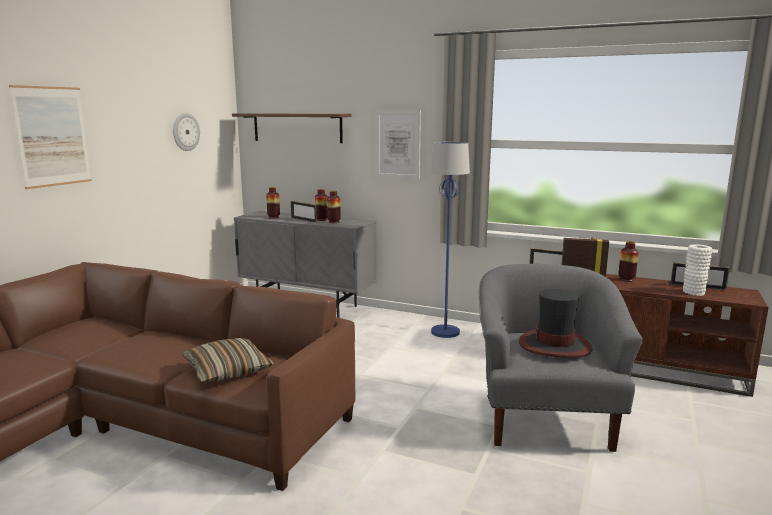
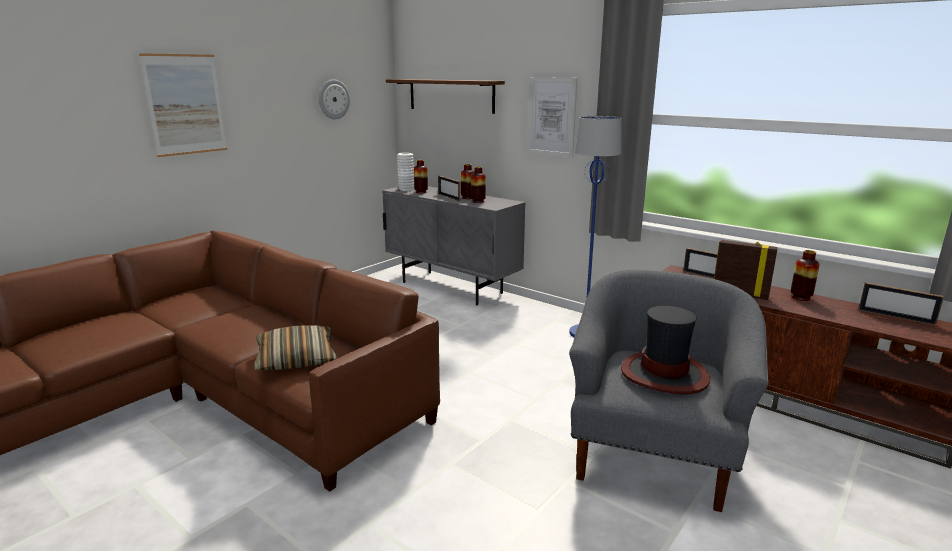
camera: 15 degrees right, 5 degrees up
(693, 292) = (885, 324): white vase -> white vase (406, 189)

